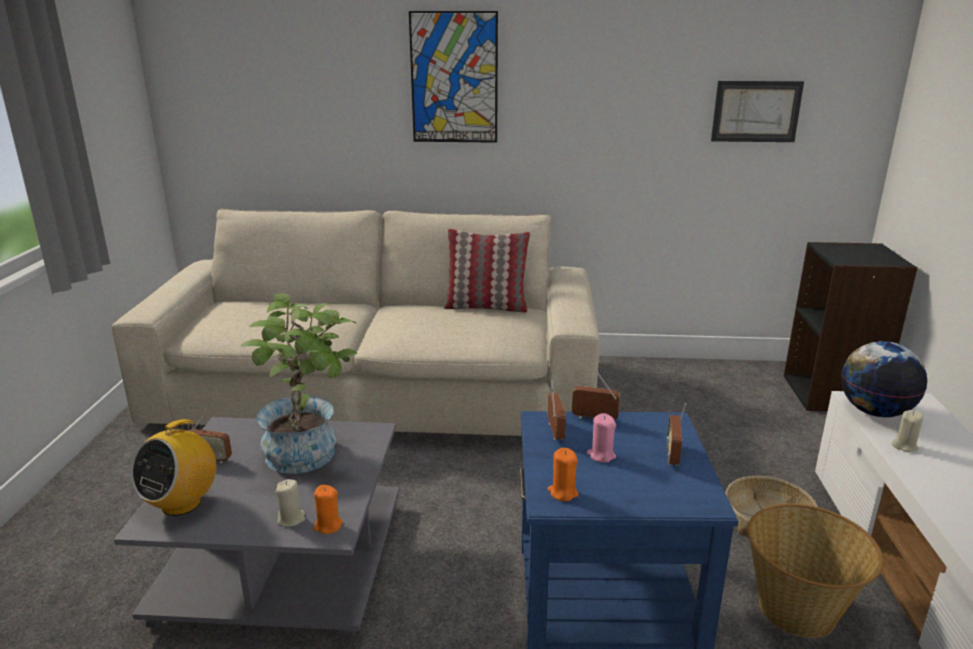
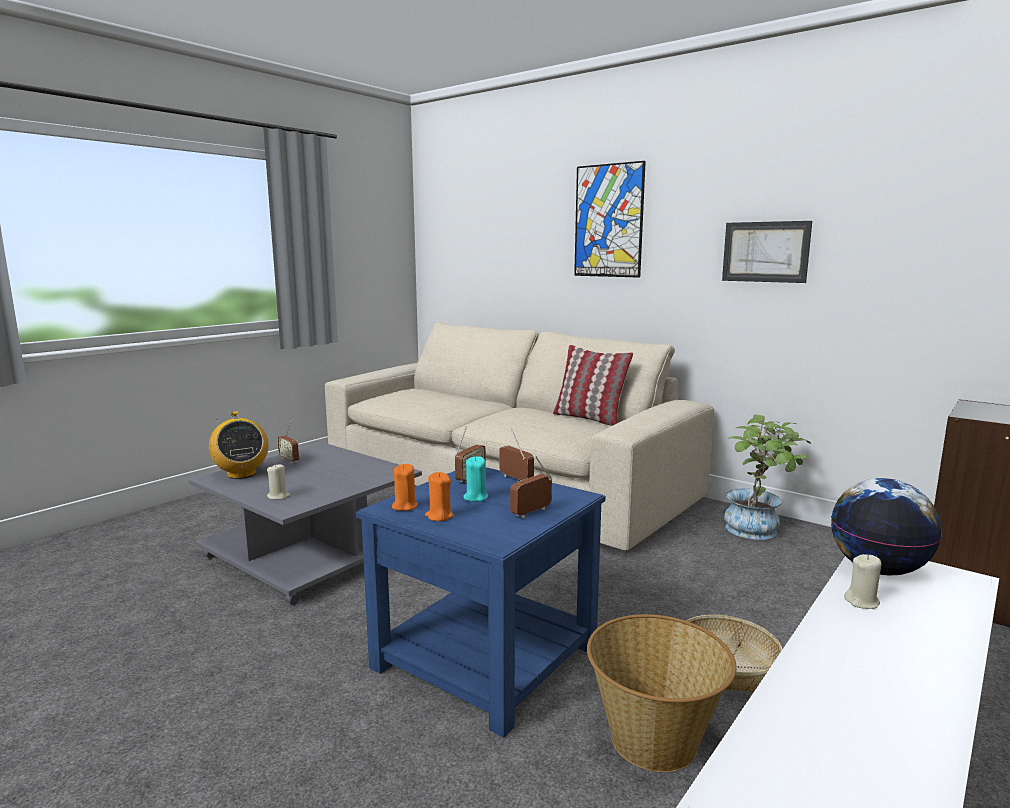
camera: 35 degrees right, 10 degrees down
(181, 503) = (241, 474): radio -> radio turned 90 degrees counterclockwise
(311, 455) = (342, 472): potted plant -> potted plant (758, 531)
(328, 526) = (290, 505): orange candle -> orange candle (439, 516)
(601, 455) = (475, 497): pink candle -> turquoise candle
(756, 111) = (906, 247): picture -> picture (765, 252)

